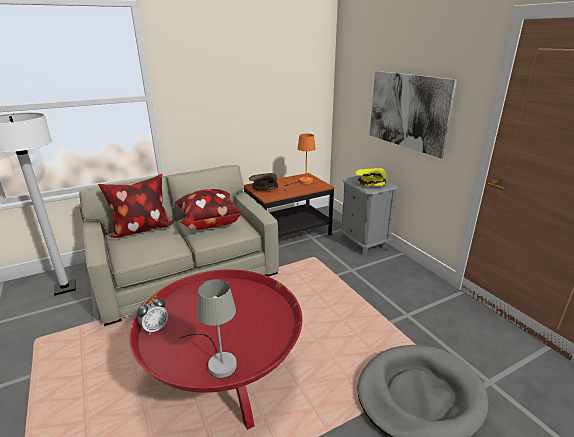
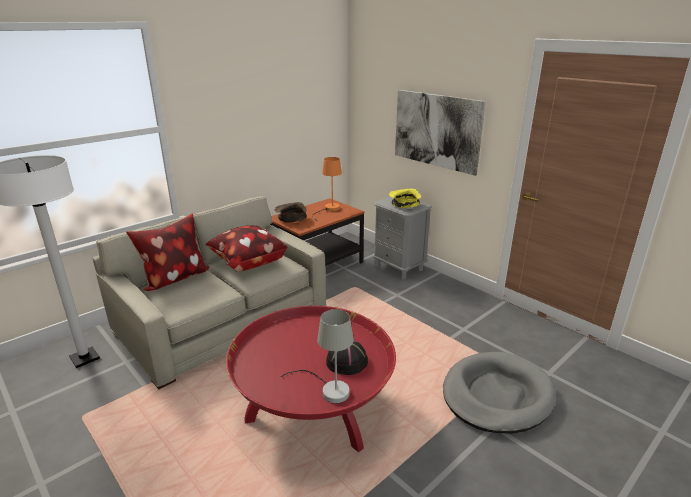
camera: 15 degrees left, 0 degrees up
(155, 328) = (249, 373): alarm clock -> none
(251, 333) = (347, 361): none -> black hat

